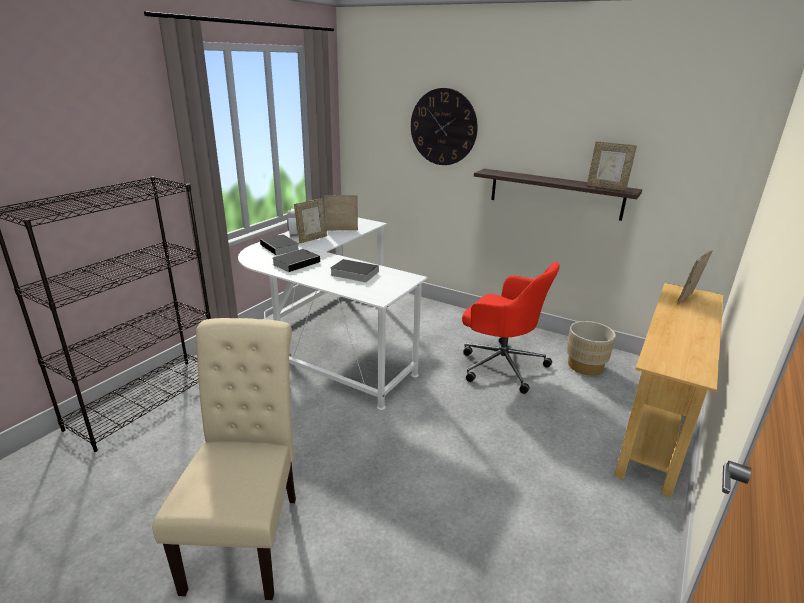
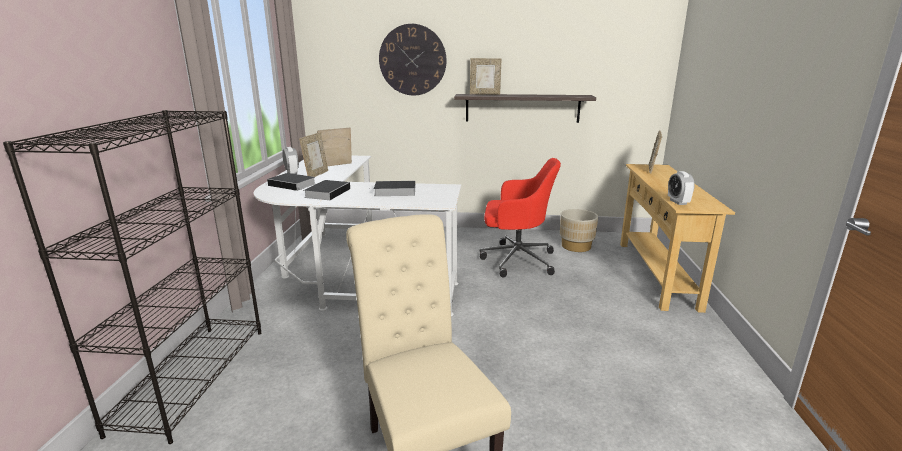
camera: 25 degrees left, 5 degrees down
(606, 187) = (568, 95): picture frame -> picture frame (485, 94)
(655, 355) = (678, 202): none -> alarm clock

